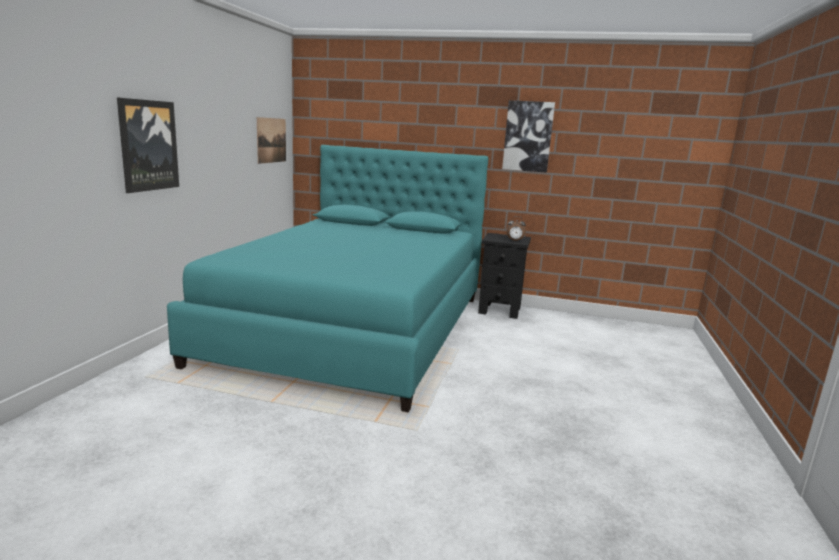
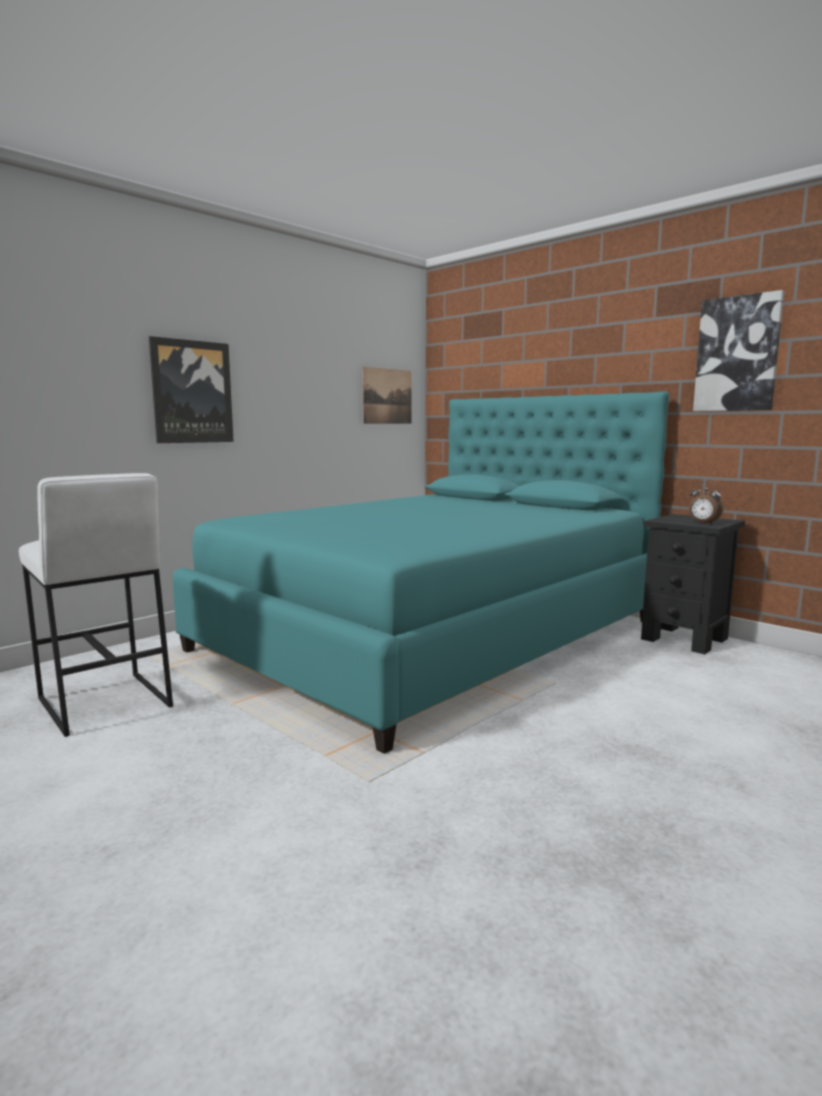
camera: 30 degrees right, 5 degrees down
(165, 421) = (105, 703): none -> white stool

